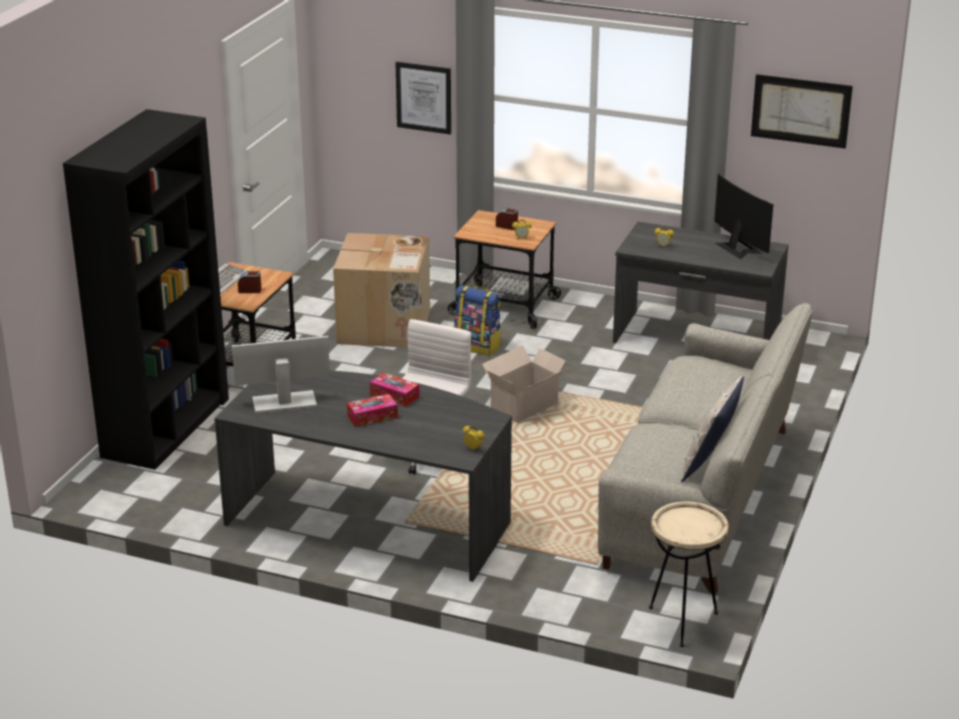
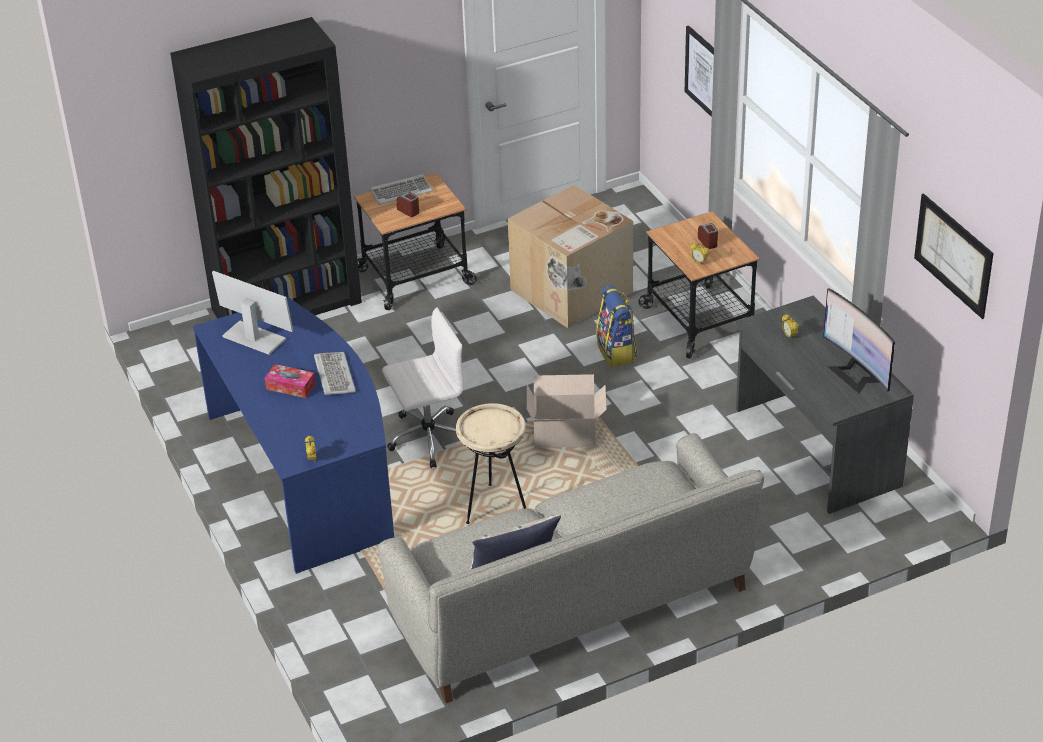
camera: 45 degrees right, 10 degrees up
(370, 519) = (305, 473): grey desk -> blue desk
(394, 396) = (334, 375): tissue box -> keyboard
(682, 622) = (384, 710): beige side table -> beige side table (494, 508)
(738, 248) = (856, 374): monitor -> monitor turned 135 degrees clockwise

